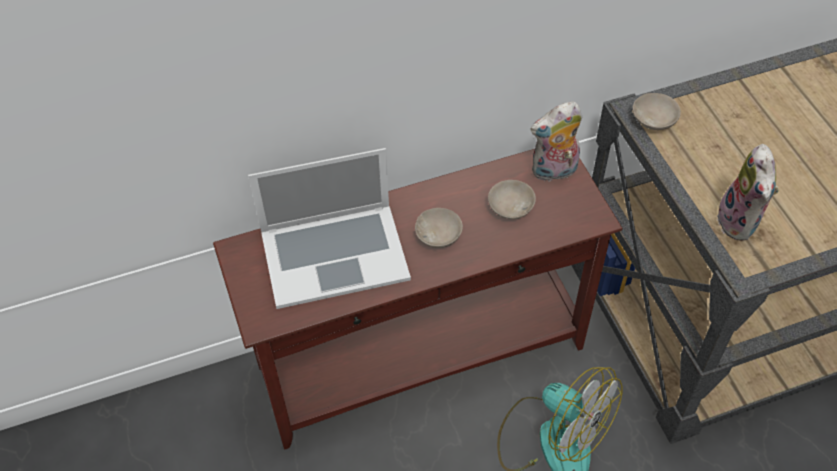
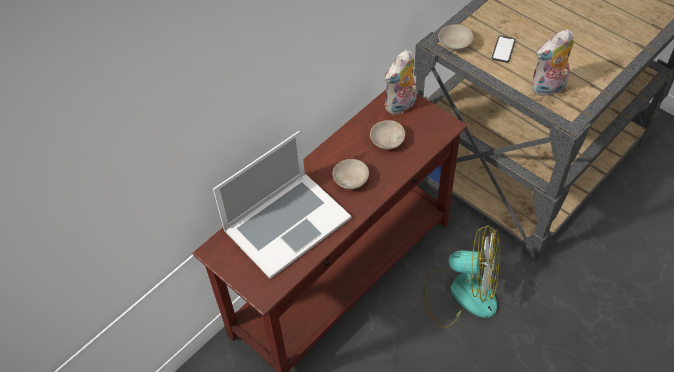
camera: 25 degrees left, 0 degrees up
(713, 150) = (503, 49): none -> phone
(741, 222) = (548, 88): plush toy -> plush toy turned 90 degrees clockwise

